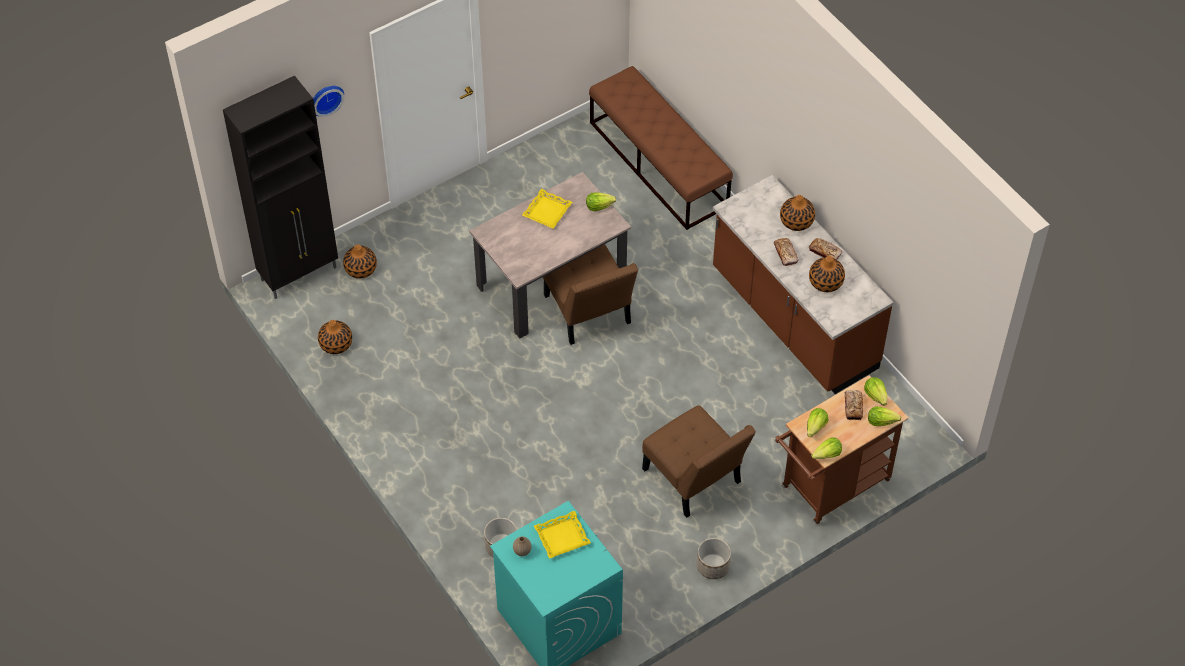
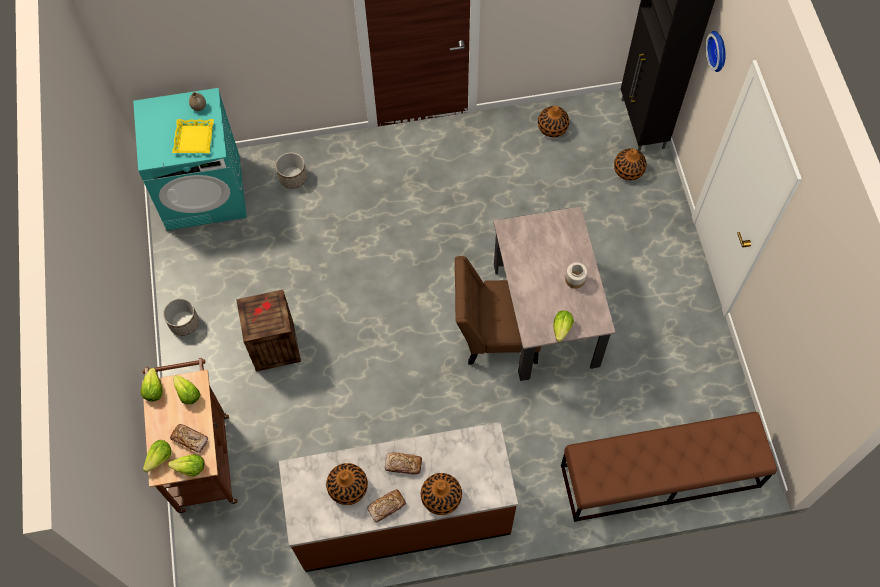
camera: 115 degrees right, 10 degrees up
(547, 211) = (575, 279): yellow tray -> jar
(694, 480) = (273, 345): brown chair -> crate

